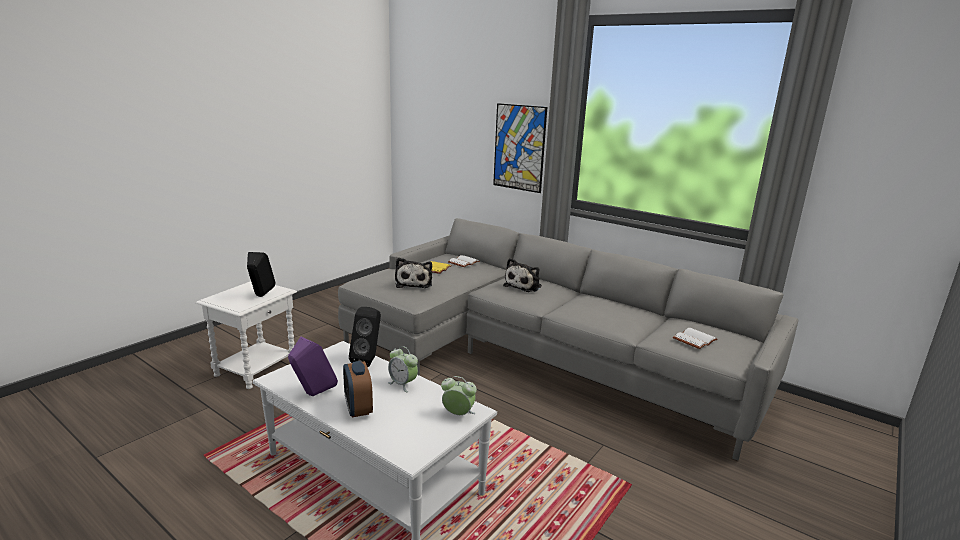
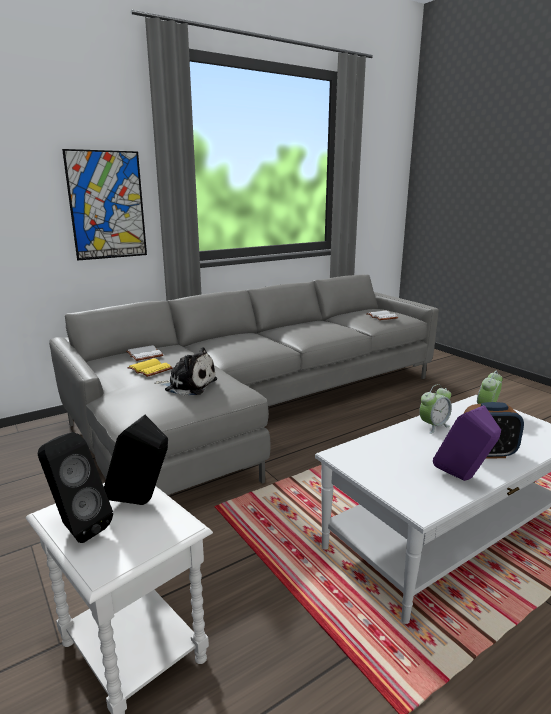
camera: 70 degrees left, 0 degrees up
(368, 360) = (377, 440): black speaker -> black speaker (77, 528)
(524, 286) = (237, 343): plush toy -> none

